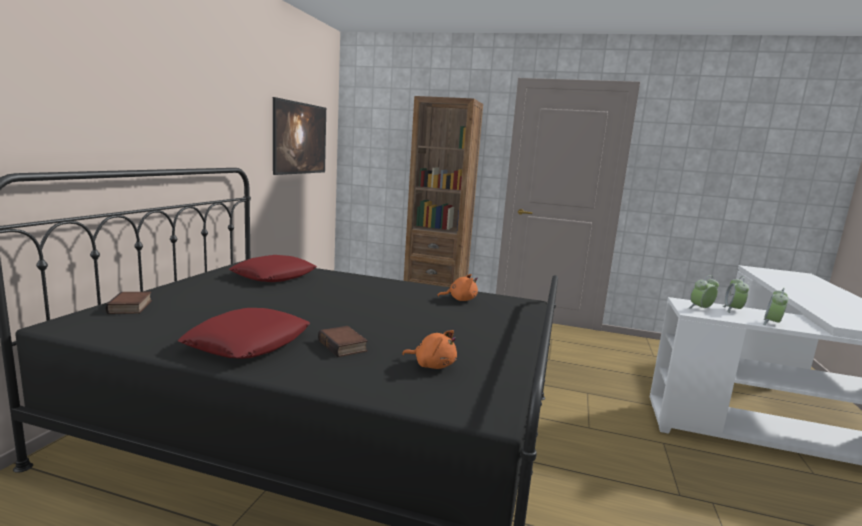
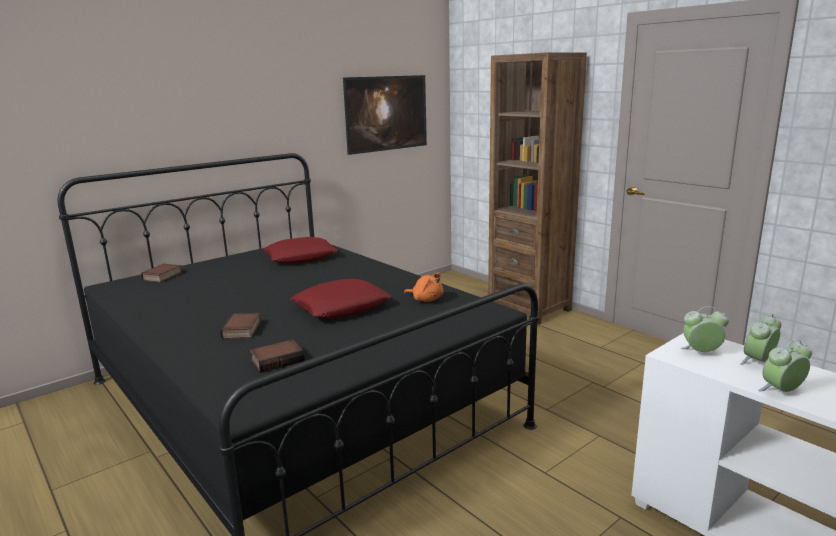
camera: 35 degrees right, 5 degrees up
(248, 342) = (186, 316): red pillow -> red pillow (342, 307)
(432, 365) = (278, 360): orange plush toy -> book

